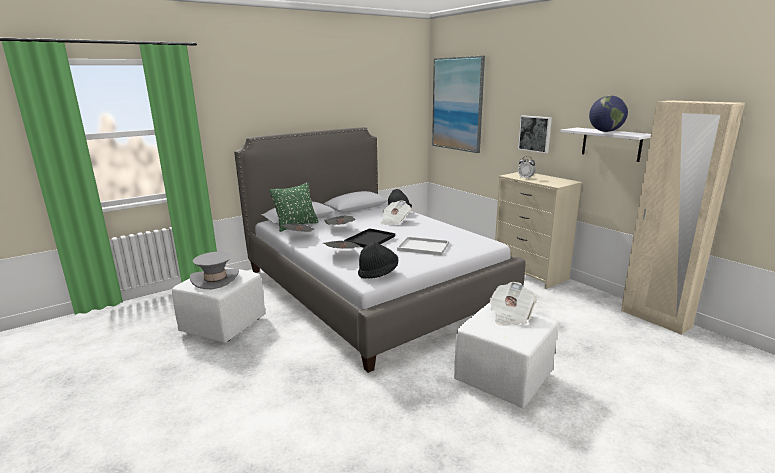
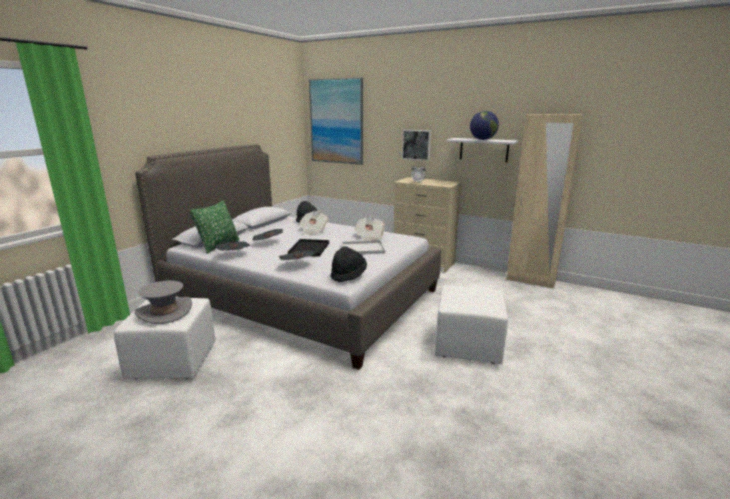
camera: 25 degrees left, 0 degrees up
(510, 315) = (470, 292): newspaper -> newspaper (369, 237)

